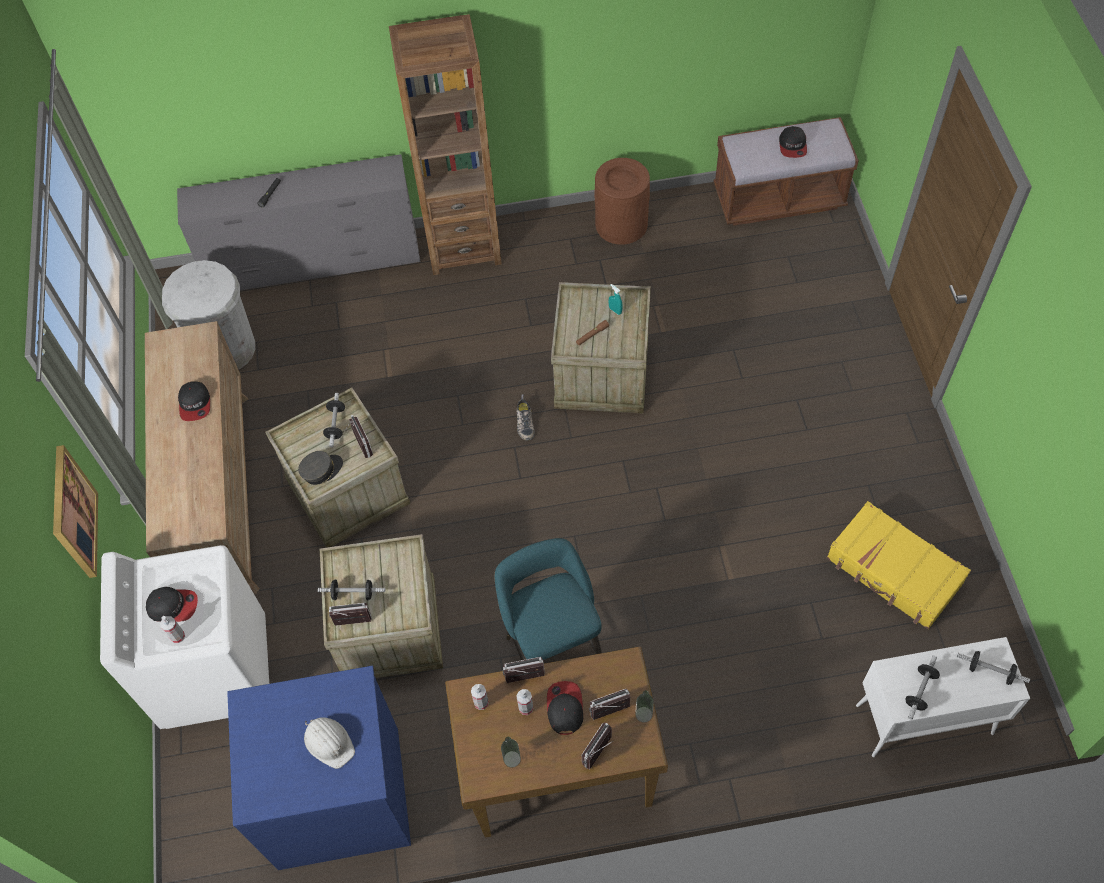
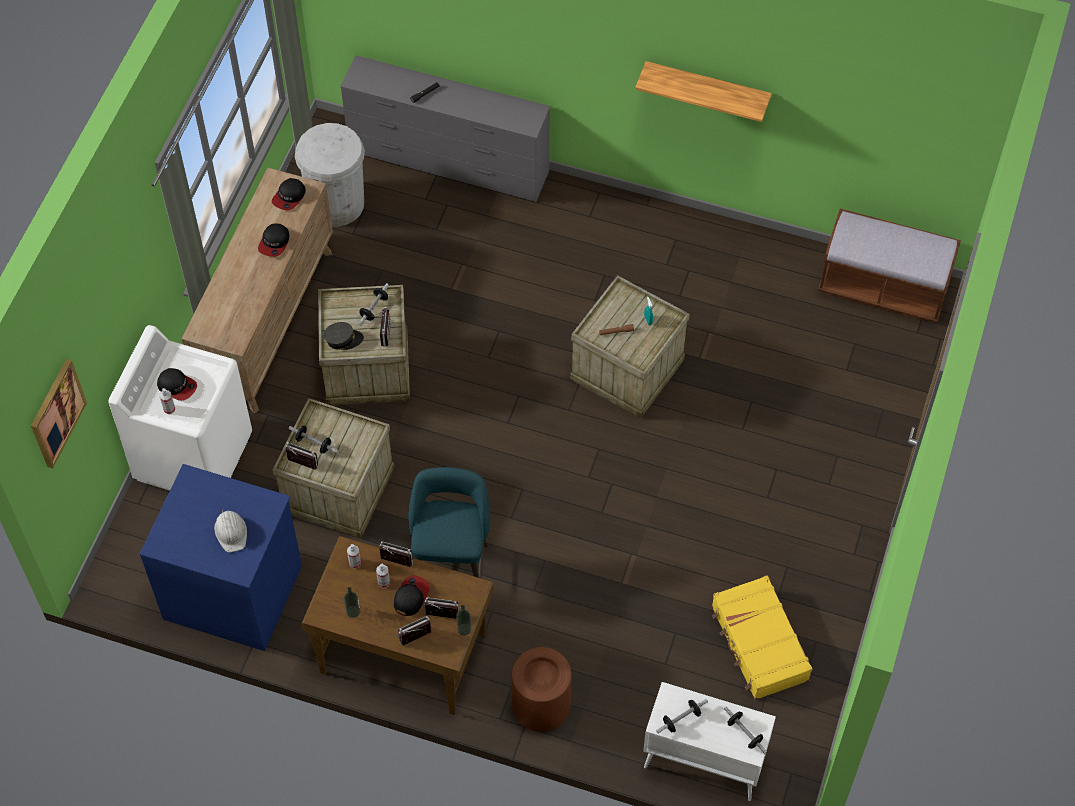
camera: 25 degrees right, 0 degrees up
(73, 513) = (138, 285): picture -> picture (56, 413)
(463, 247) = (580, 205): brown bookcase -> none
(524, 422) = (539, 379): shoe -> none
(563, 56) = (707, 87): none -> shelf
(621, 224) = (728, 247): brown trash can -> brown trash can (541, 705)
(793, 146) = (896, 247): cap -> cap (289, 197)

